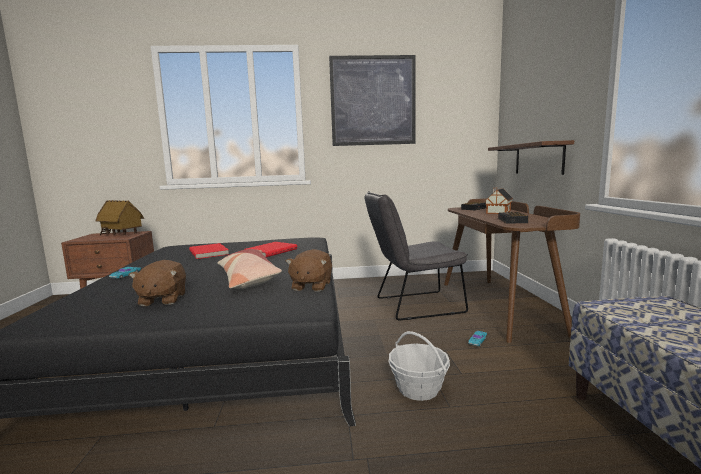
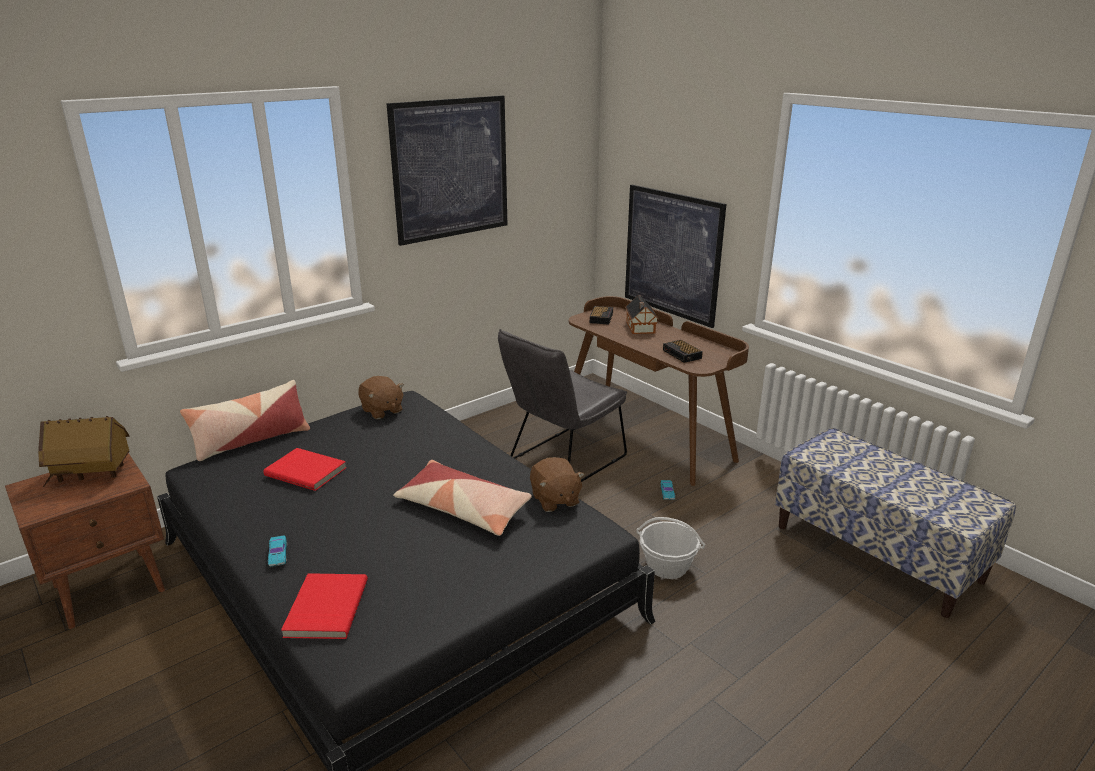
camera: 35 degrees left, 15 degrees up
(162, 300) = (428, 575): brown plush toy -> brown plush toy (382, 411)
(214, 242) = (251, 440): none -> pillow
(270, 251) = (402, 447): red book -> red book (325, 608)
(538, 159) = (672, 254): brown shelf -> picture

